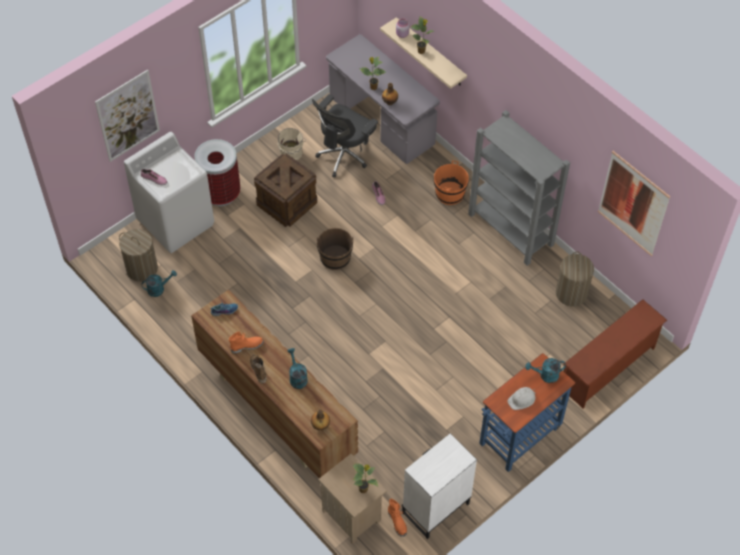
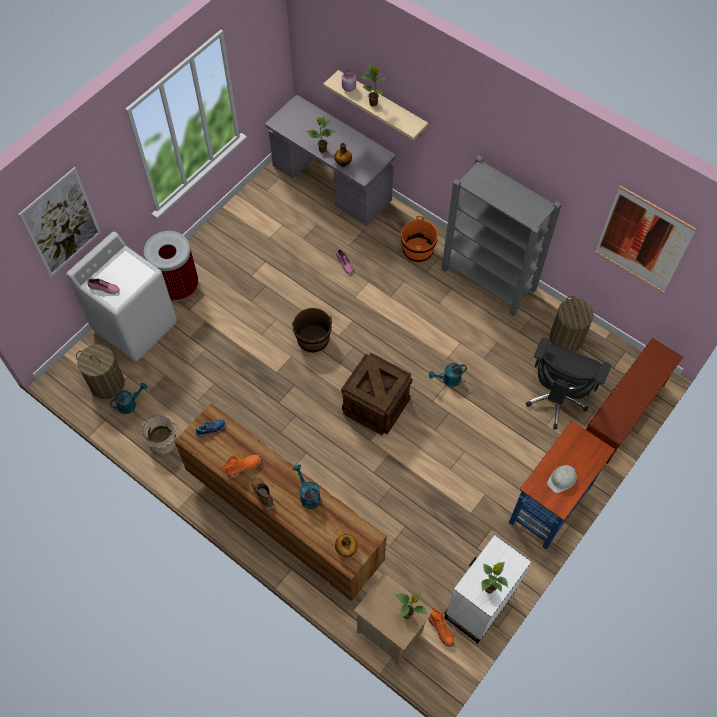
camera: 10 degrees left, 5 degrees up
(286, 202) = (250, 286): crate -> crate (375, 404)
(292, 151) = (244, 230): beige bucket -> beige bucket (163, 439)
(344, 154) = (300, 225): office chair -> office chair (557, 397)
(435, 474) = (489, 587): none -> potted plant
(545, 375) = (581, 446): turquoise watering can -> turquoise watering can (448, 380)

